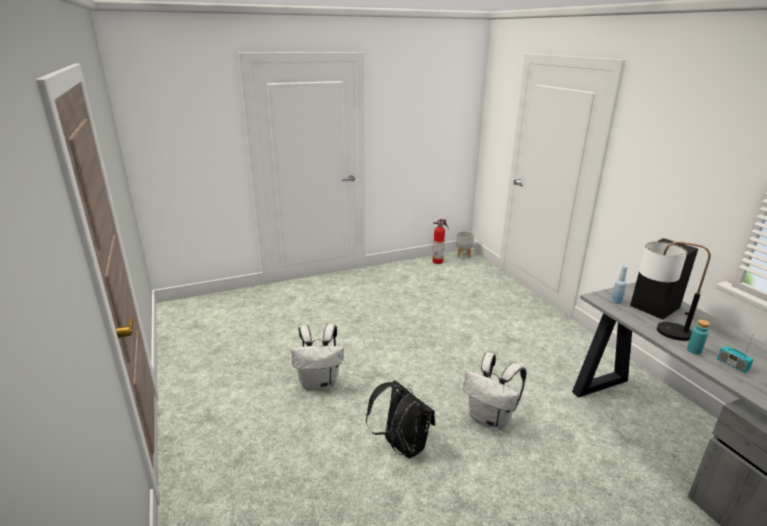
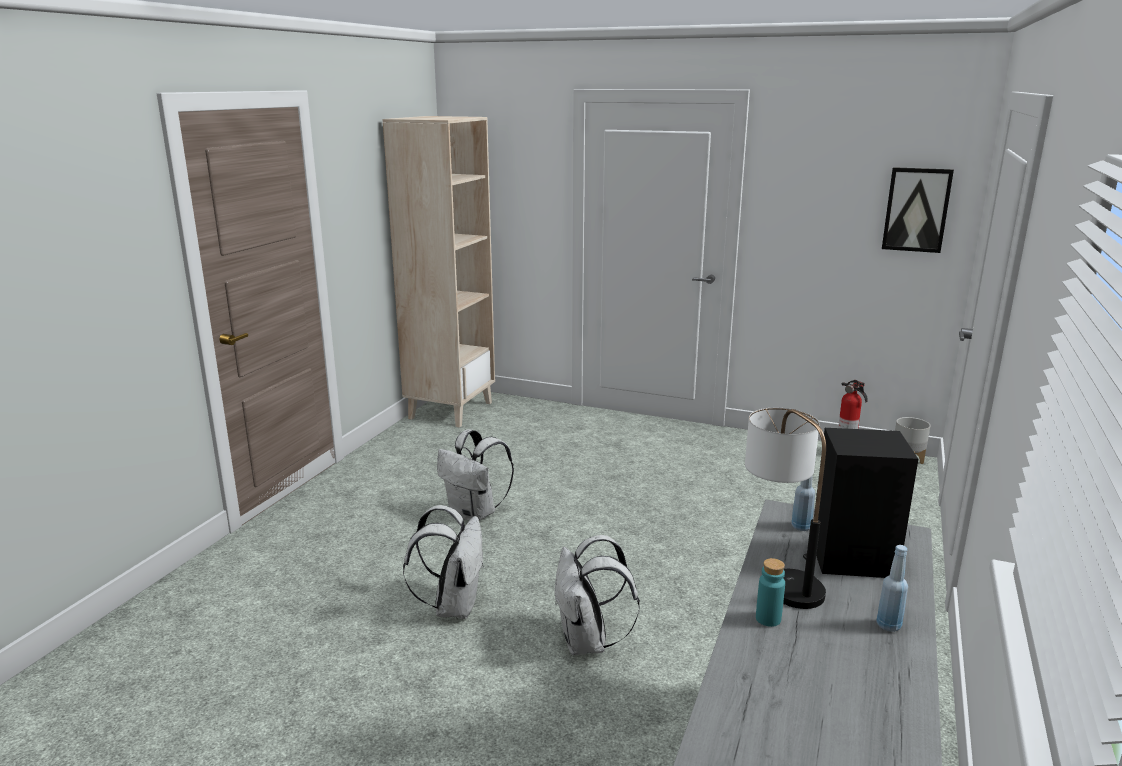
camera: 45 degrees right, 5 degrees down
(186, 320) = (450, 410): none -> beige bookcase
(401, 446) = (453, 606): black backpack -> white backpack
(455, 119) = (916, 209): none -> picture
(716, 329) = (888, 625): none -> blue bottle
(732, 365) = (785, 660): radio -> none

